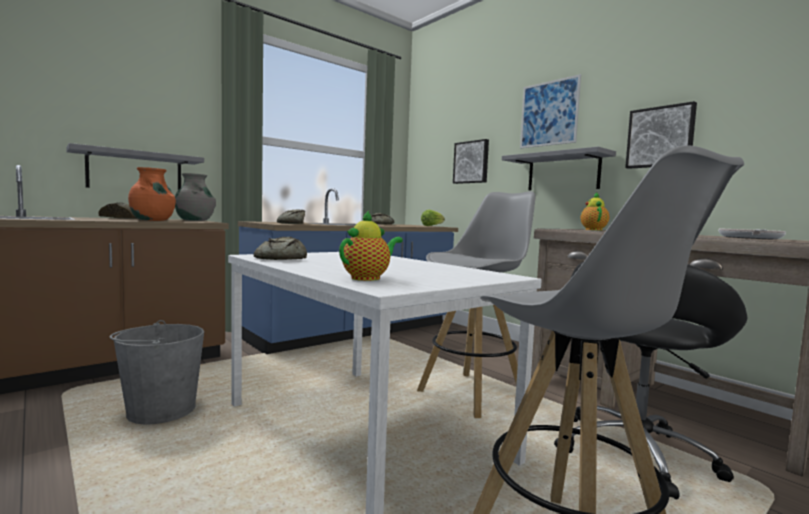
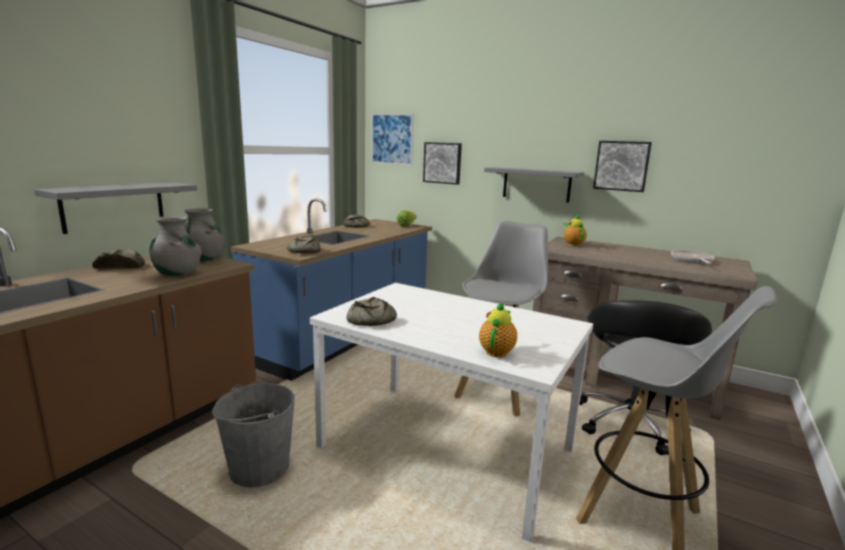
camera: 20 degrees left, 10 degrees up
(152, 220) = (177, 273): orange vase -> grey vase
(549, 113) = (524, 128): picture -> picture (392, 139)

